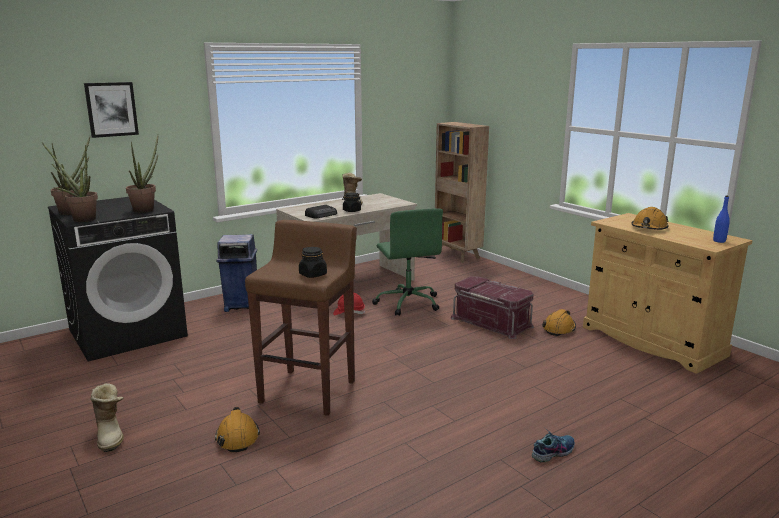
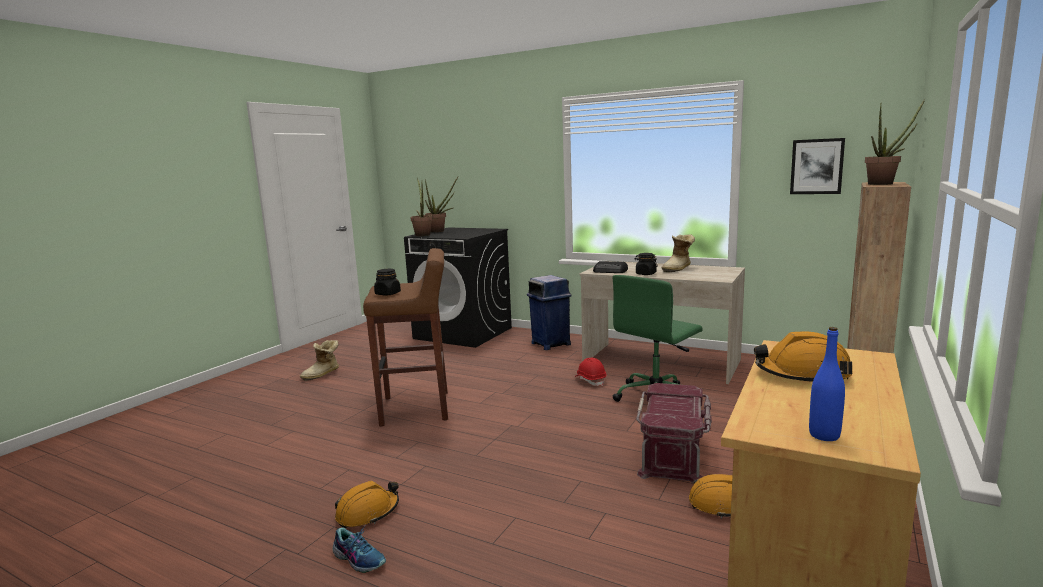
camera: 65 degrees right, 5 degrees down
(111, 109) = (490, 157): picture -> picture (816, 166)
(146, 209) = (464, 235): potted plant -> potted plant (885, 183)
(237, 437) = (333, 406): orange hard hat -> orange hard hat (367, 513)

